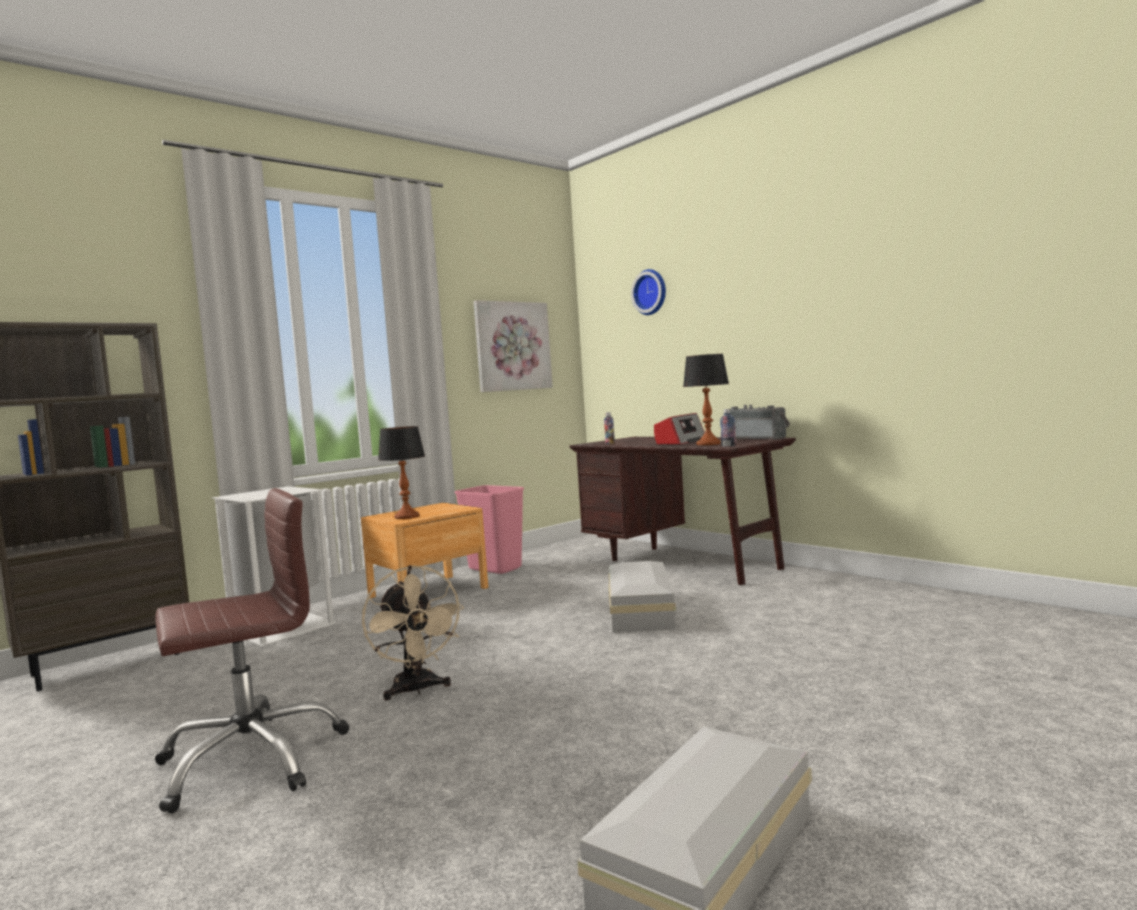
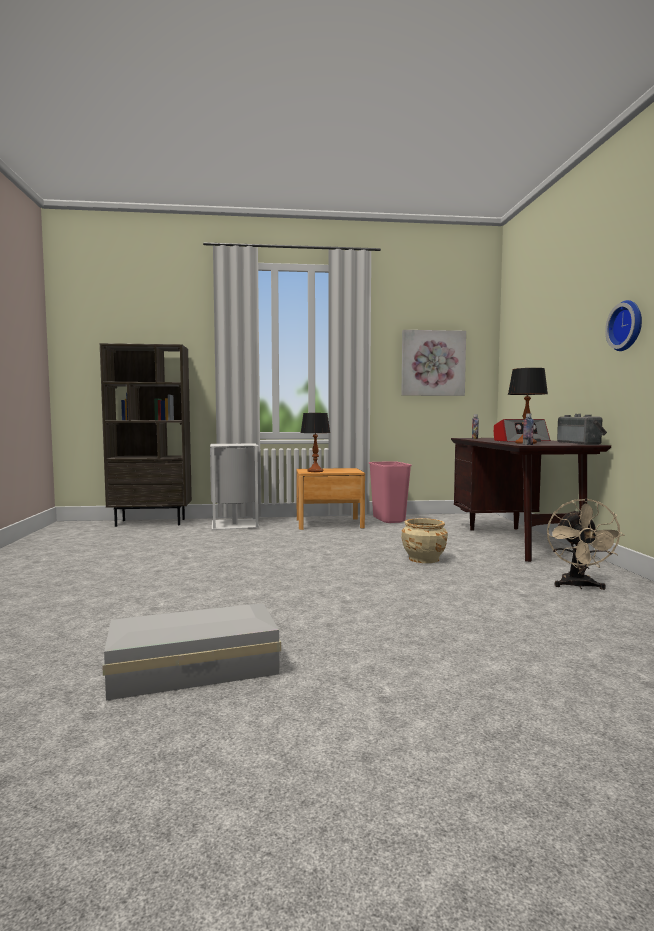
camera: 35 degrees right, 0 degrees up
(251, 759) = (126, 569): brown office chair -> none
(417, 690) = (232, 563): beige fan -> beige fan (578, 586)
(642, 610) = (424, 559): white storage box -> beige planter
(651, 292) = (537, 319): wall clock -> wall clock (627, 326)

